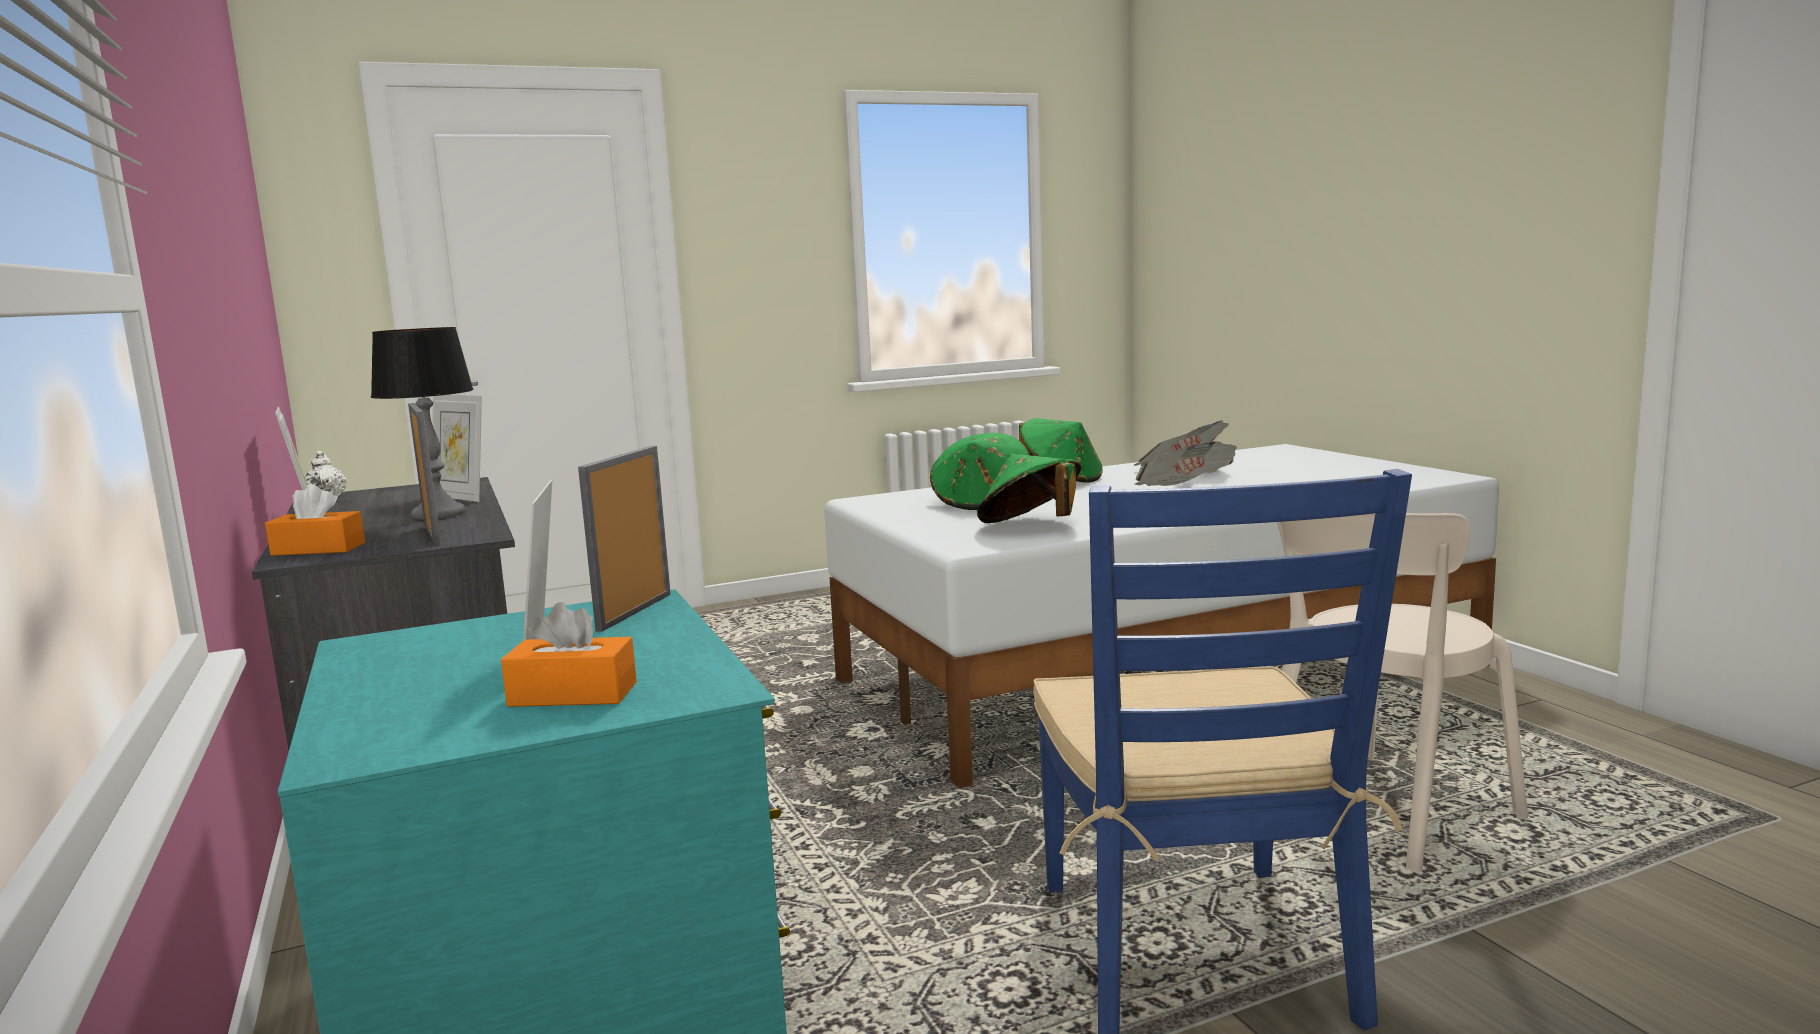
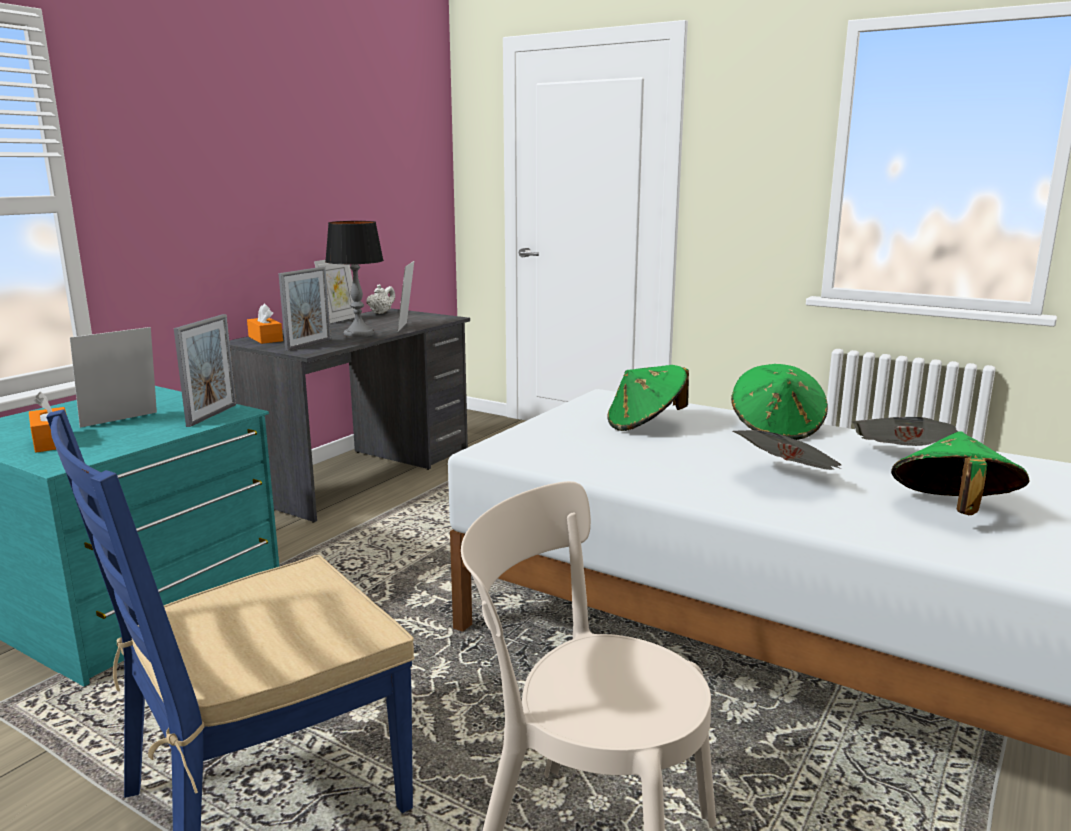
camera: 55 degrees right, 5 degrees up
(634, 612) = (212, 415): picture frame -> picture frame turned 120 degrees clockwise
(1030, 527) = (576, 454): green hat -> green hat (952, 512)

